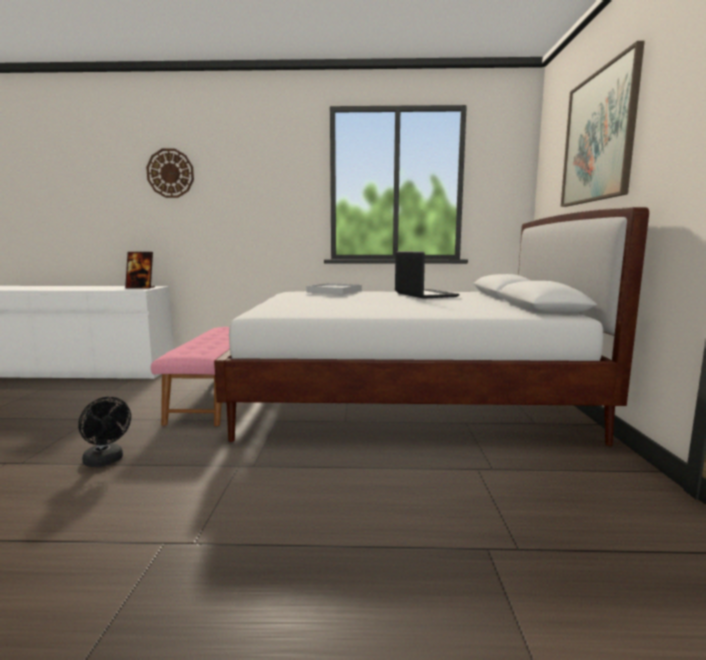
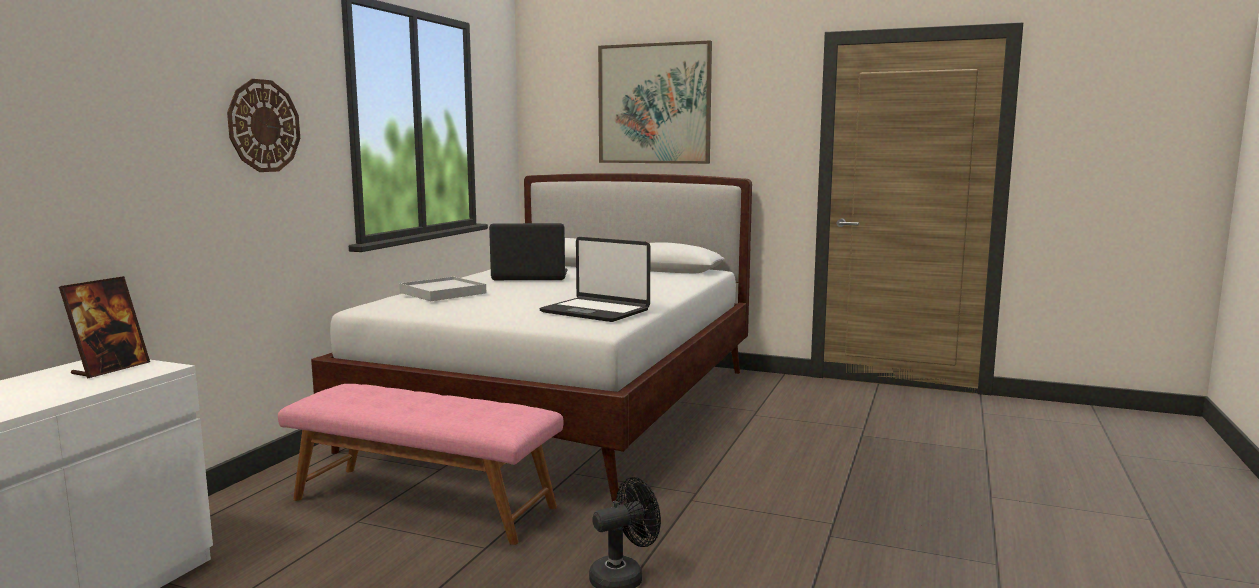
camera: 70 degrees left, 0 degrees up
(170, 173) = (85, 83): wall clock -> wall clock (264, 126)
(312, 309) = (595, 311): none -> laptop

